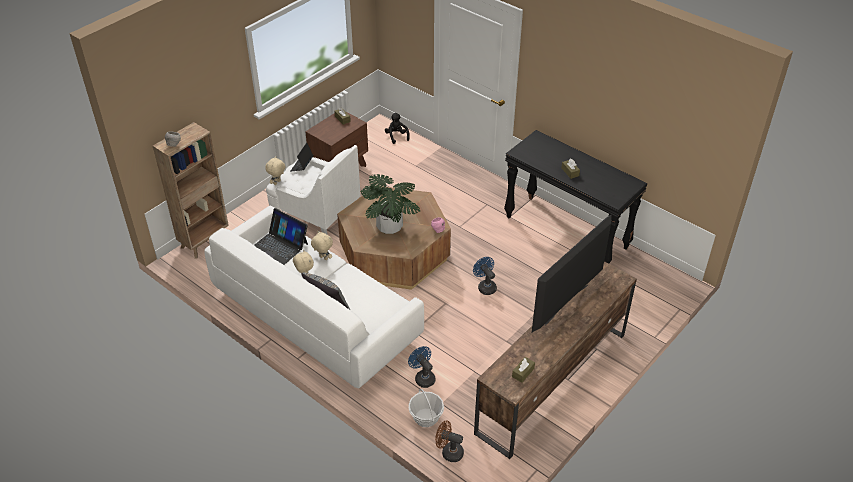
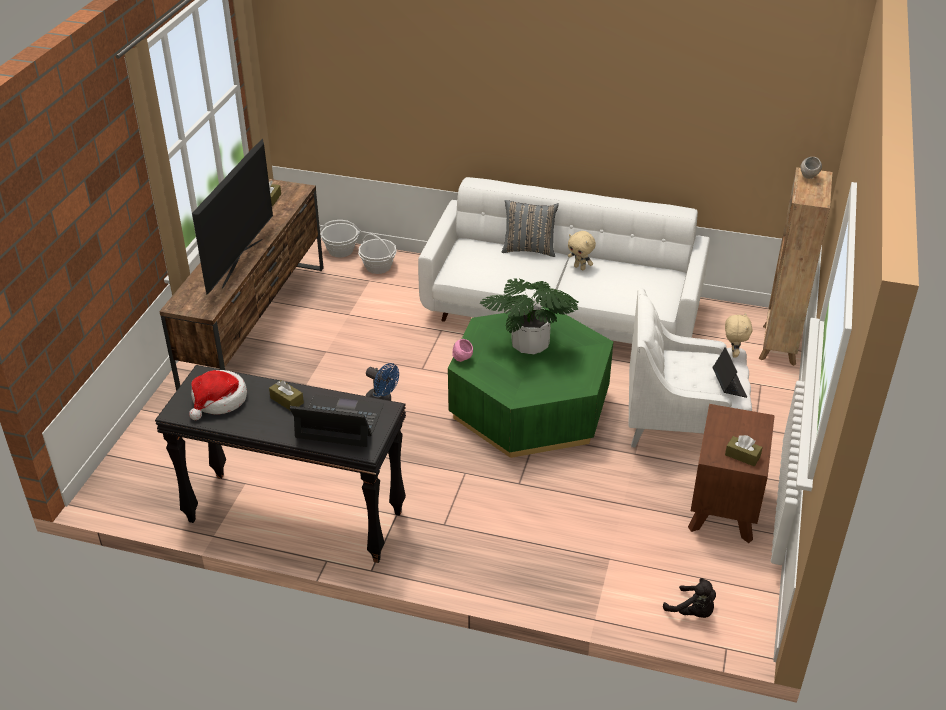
camera: 155 degrees right, 5 degrees down
(279, 246) = (642, 285): laptop -> laptop (339, 422)
(323, 258) = (579, 291): beige plush toy -> none
(394, 253) = (530, 406): brown coffee table -> green coffee table
(423, 377) = (402, 294): blue fan -> none
(449, 452) = (341, 250): brown fan -> basket
(609, 183) = (218, 401): none -> hat

